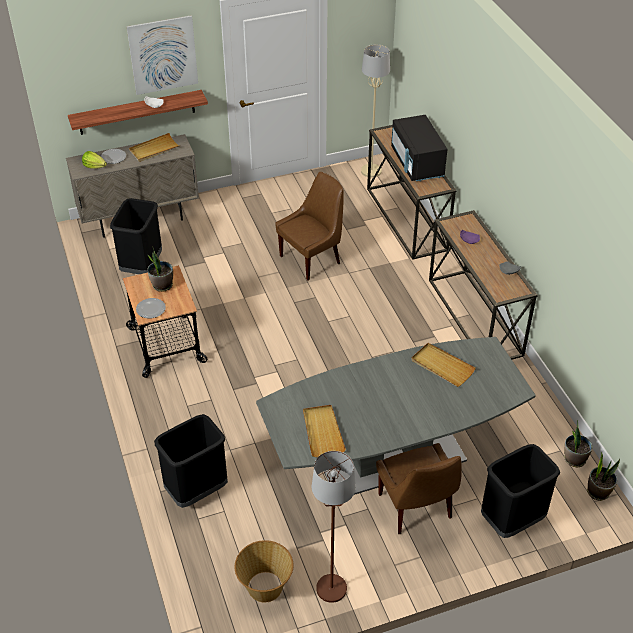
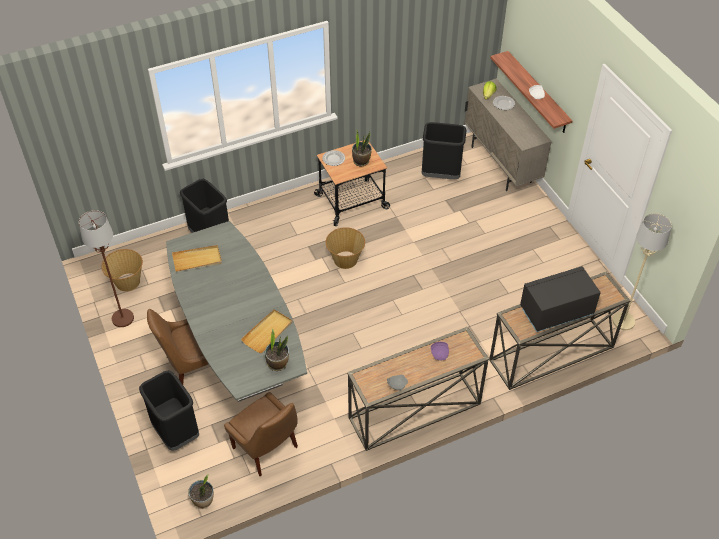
camera: 85 degrees right, 5 degrees up
(154, 149) = (522, 125): beige tray -> none
(163, 55) = (561, 67): picture -> none
(262, 356) = (345, 260): none -> basket
(312, 259) = (473, 283): brown chair -> brown chair (266, 449)
(574, 459) = (240, 484): potted plant -> potted plant (278, 363)

